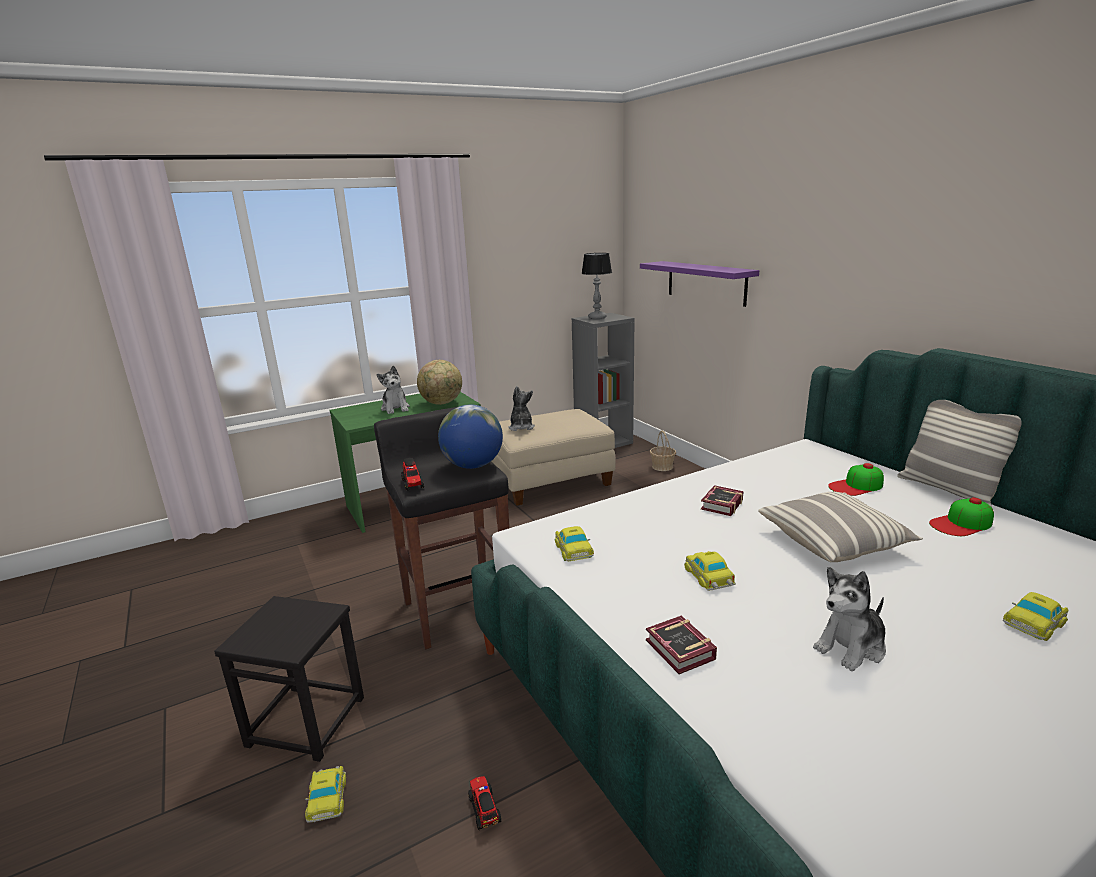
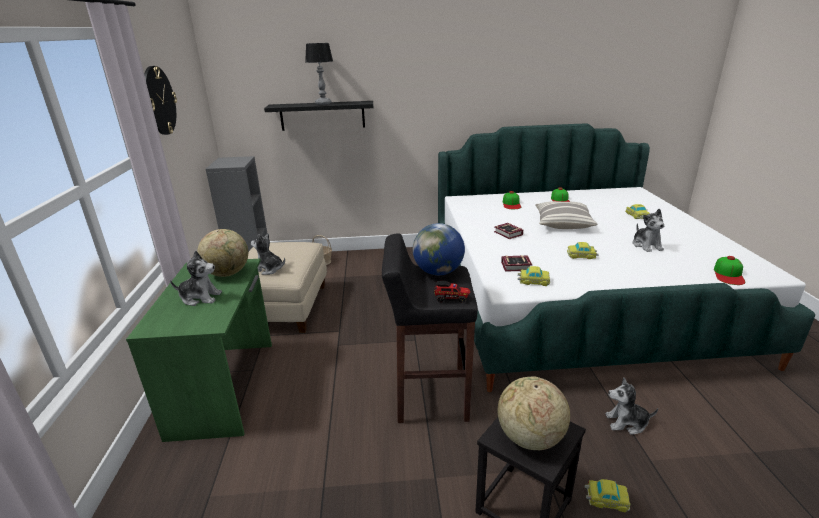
camera: 65 degrees left, 5 degrees up
(278, 625) = (529, 438): none -> globe
(484, 809) = (626, 423): toy truck -> plush toy
(505, 242) = (159, 101): none -> wall clock
(597, 318) = (227, 163): table lamp -> table lamp (323, 103)
(680, 652) = (644, 277): book -> book (517, 266)
(706, 282) = (322, 115): purple shelf -> black shelf
(820, 785) = (729, 275): none -> cap
(948, 490) = (529, 192): pillow -> none

